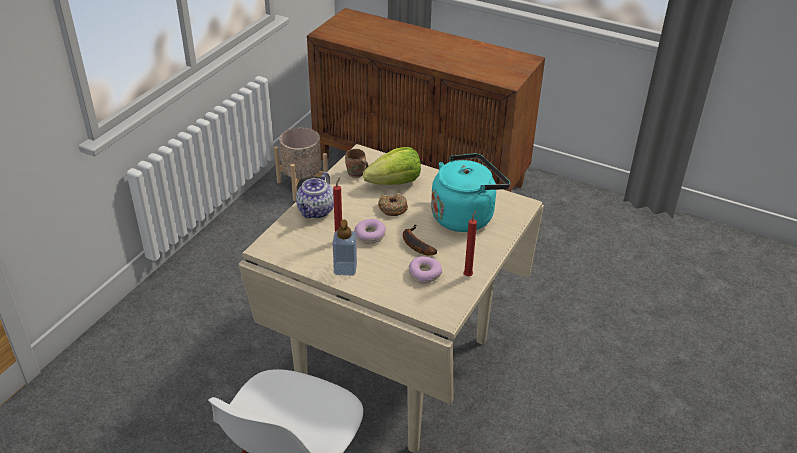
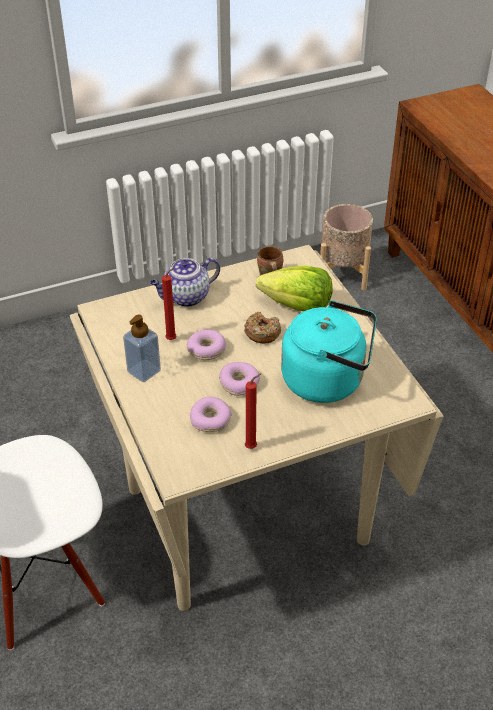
camera: 40 degrees right, 5 degrees up
(415, 244) = (239, 383): banana -> donut

